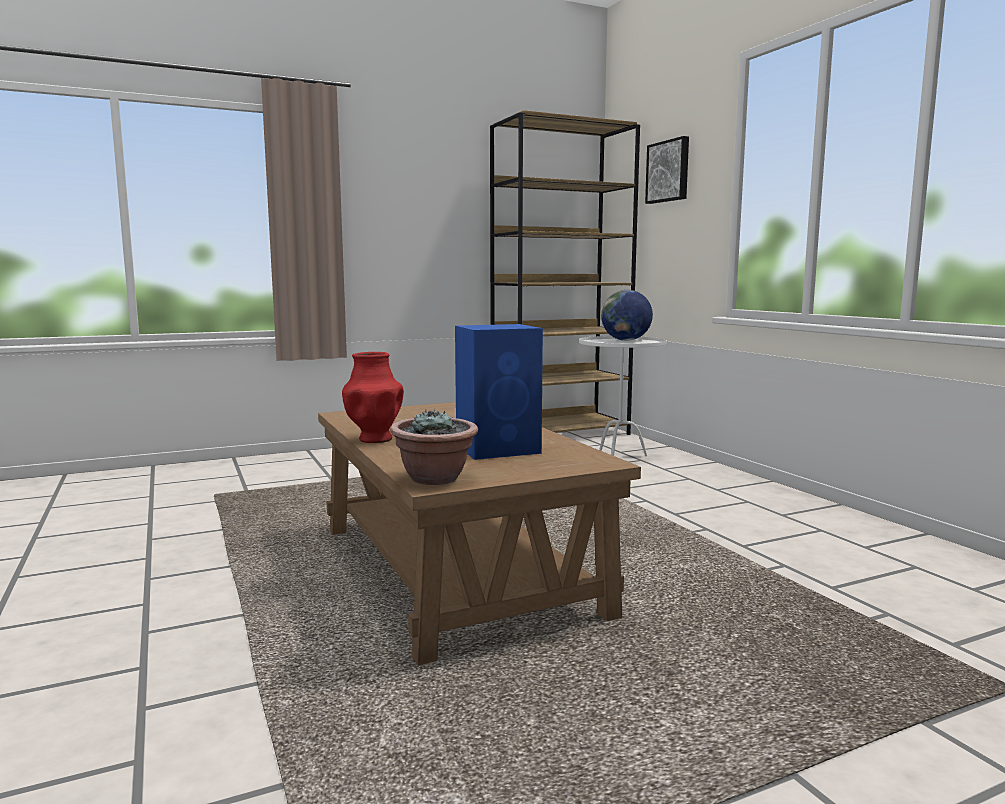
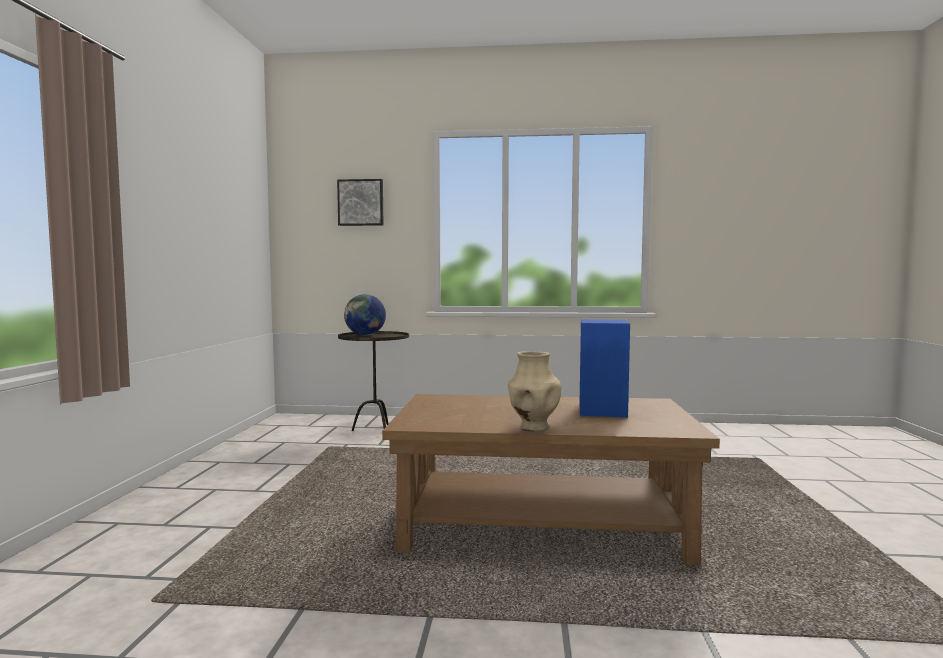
camera: 60 degrees left, 5 degrees down
(374, 439) = (533, 428): red vase -> beige vase
(435, 479) = (676, 429): potted plant -> none
(560, 434) = (282, 428): brown bookcase -> none
(619, 456) = (375, 430): white side table -> brown side table

